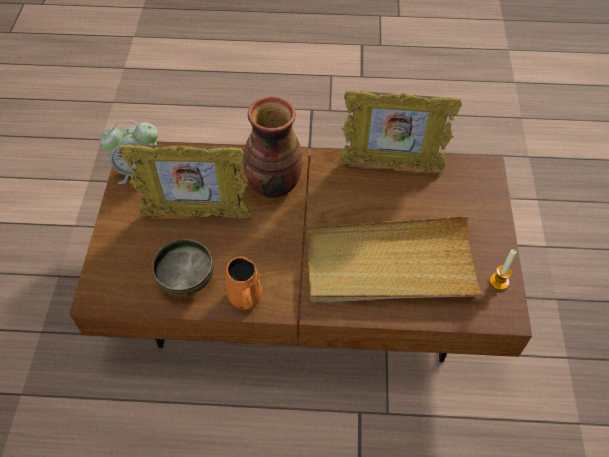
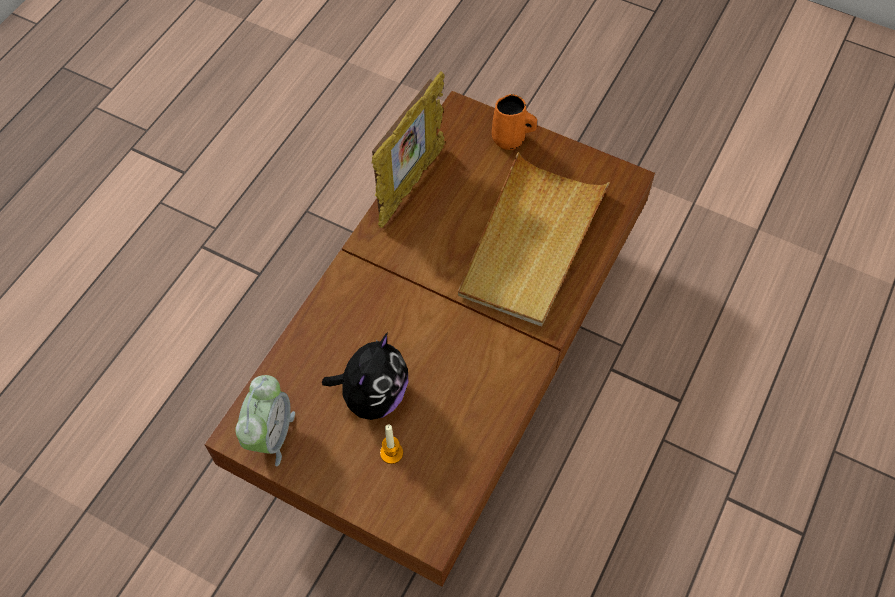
camera: 65 degrees left, 5 degrees up
(187, 279) = (456, 433): bowl -> none
(196, 214) = (373, 395): picture frame -> plush toy
(245, 299) = (508, 385): orange mug -> orange mug (510, 139)
(273, 185) = (373, 304): vase -> none
(499, 282) = (591, 168): candle -> candle (391, 453)

